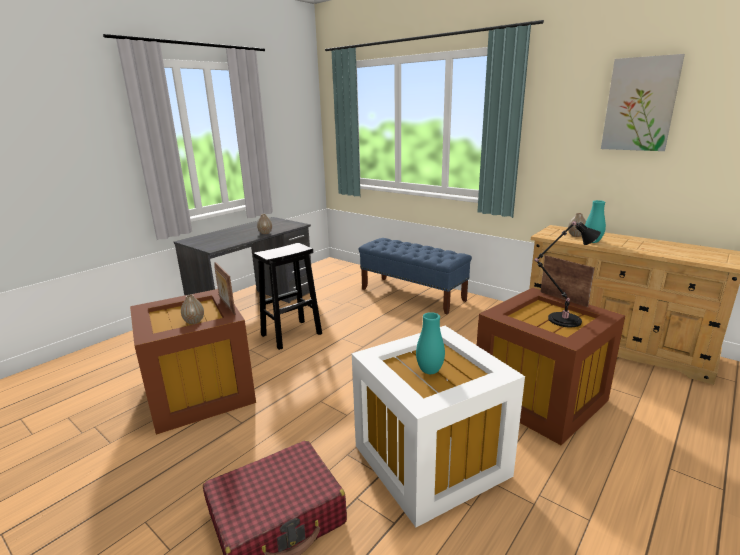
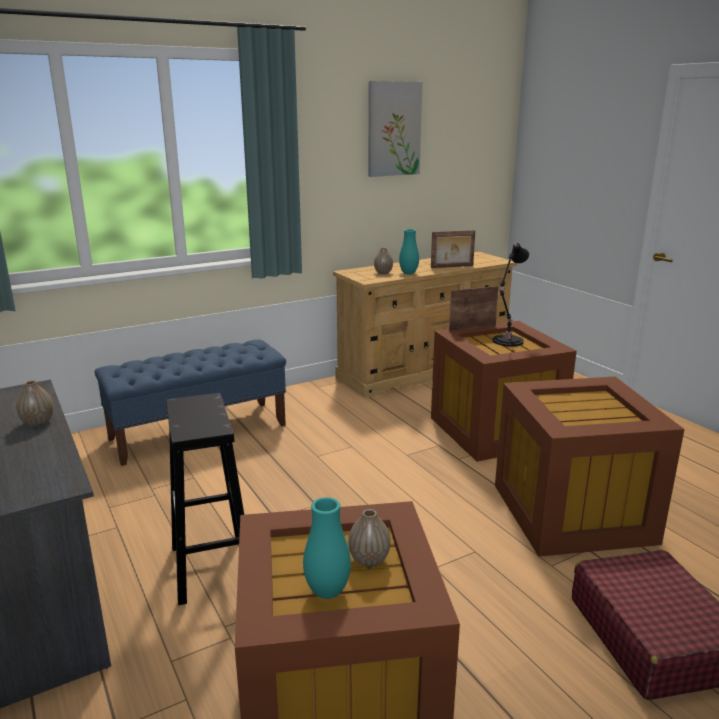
camera: 70 degrees left, 0 degrees up
(226, 306) = (343, 514): picture frame -> picture frame (452, 267)
(429, 371) = (590, 412): turquoise vase -> turquoise vase (327, 591)
(430, 462) = (575, 514): white storage box -> brown storage box

